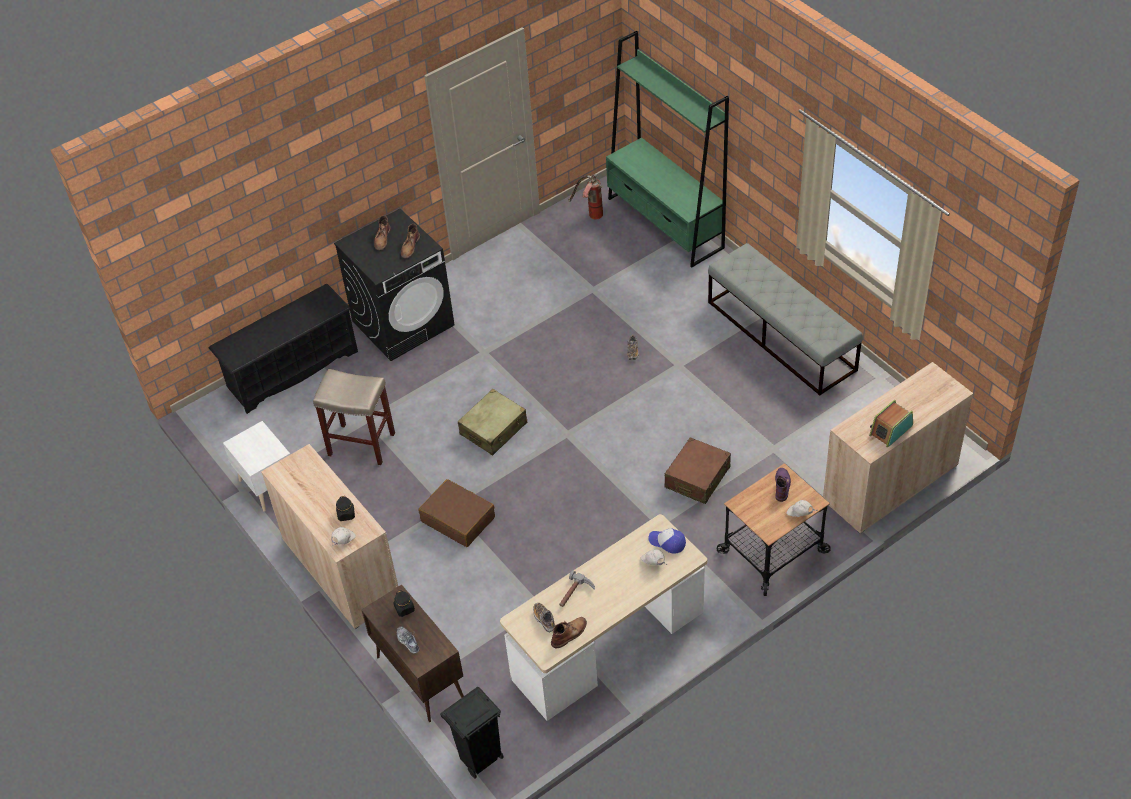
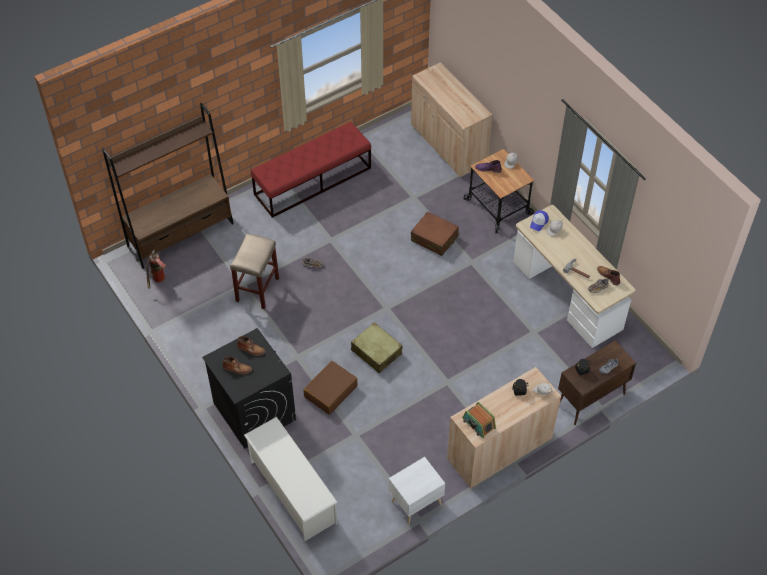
camera: 90 degrees left, 5 degrees up
(292, 369) = (292, 491): black shoe rack -> white shoe rack
(362, 444) = (380, 438): beige stool -> beige stool (257, 289)
(458, 519) = (458, 375): brown suitcase -> brown suitcase (330, 391)
(480, 760) = (651, 366): black trash can -> none
(665, 223) = (181, 235): green bookcase -> brown bookcase
(781, 336) = (313, 181): grey bench -> red bench
(890, 430) = (466, 102): radio -> radio (478, 424)

